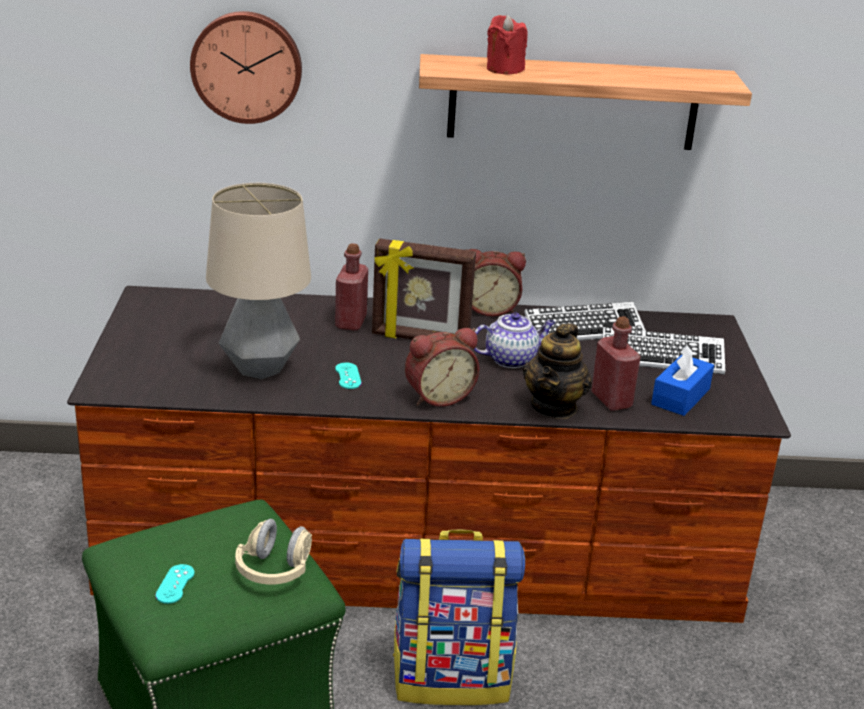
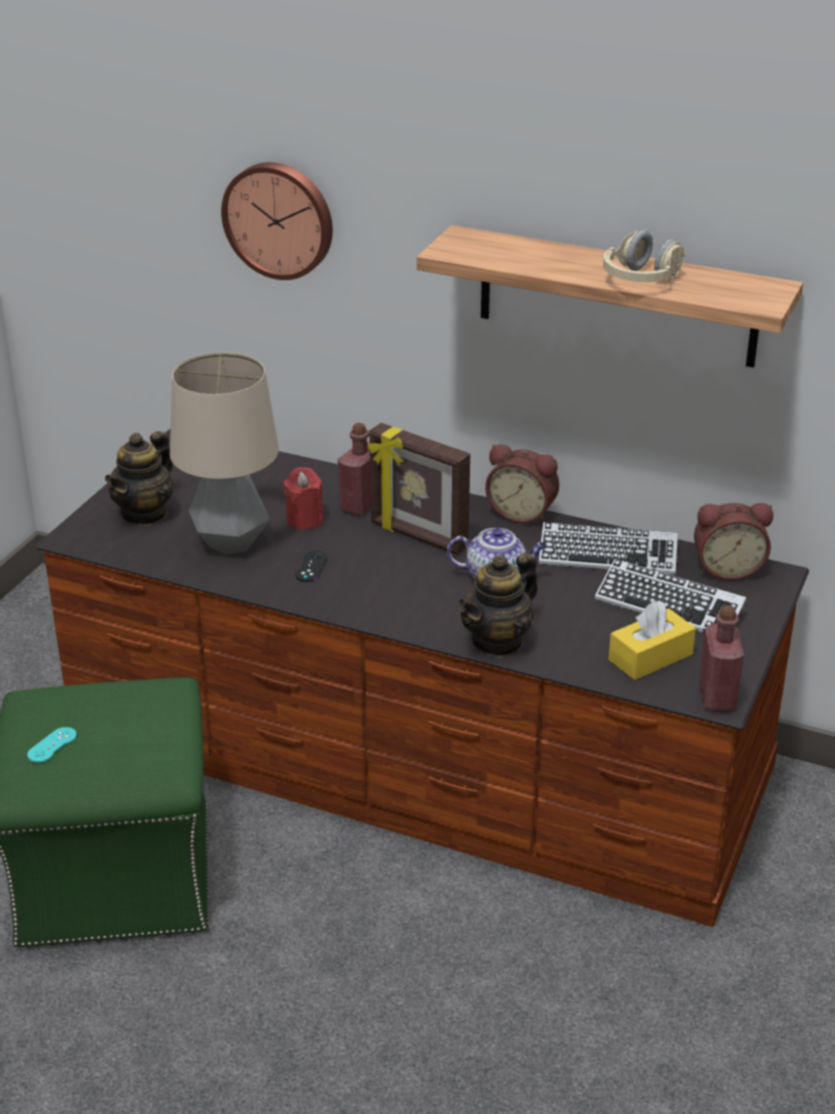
camera: 25 degrees right, 5 degrees up
(158, 357) = (145, 513): none -> teapot
(274, 571) = (147, 753): beige headphones -> beige headphones (641, 280)
(348, 376) = (311, 566): turquoise game controller -> black game controller
(438, 396) = (384, 606): alarm clock -> alarm clock (727, 568)
(452, 678) = (355, 903): backpack -> none
(504, 69) = (519, 256): red candle -> red candle (304, 519)
(611, 400) = (567, 646): red bottle -> red bottle (717, 697)
(680, 397) = (650, 657): blue tissue box -> yellow tissue box

